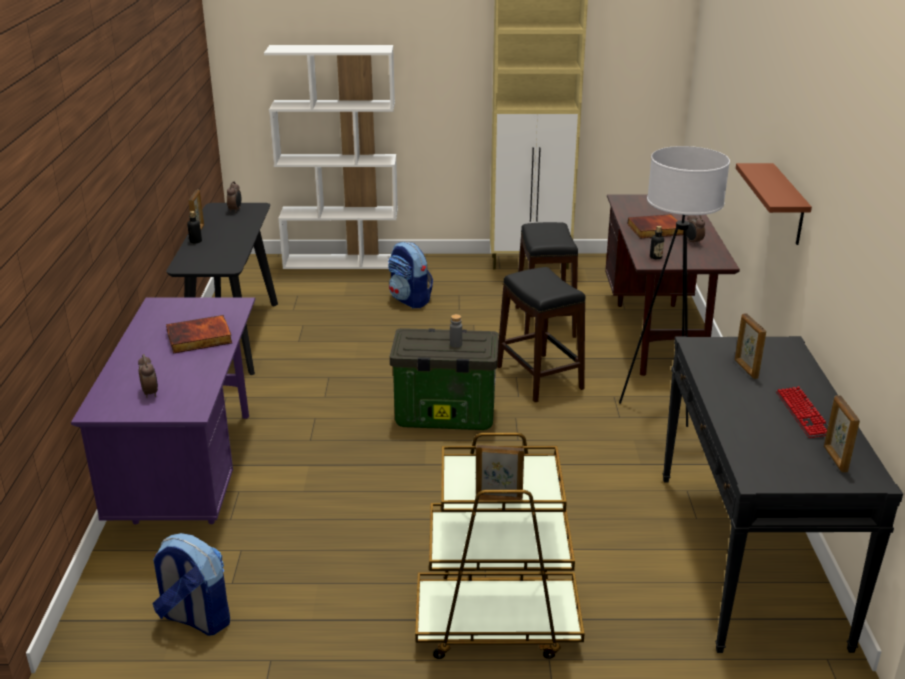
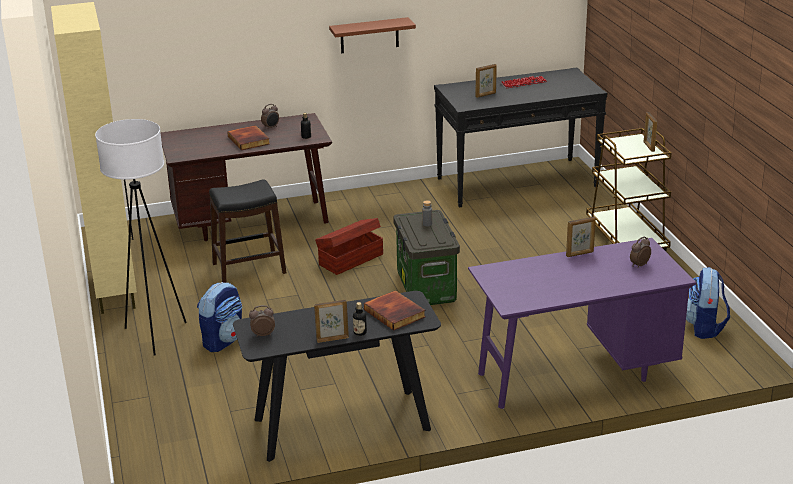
camera: 105 degrees left, 0 degrees up
(199, 338) = (552, 270): book -> book (395, 313)
(342, 262) = (130, 403): white bookcase -> none
(539, 378) = (350, 259): black stool -> brown storage box
(661, 405) = (368, 213): white floor lamp -> white floor lamp (155, 335)
(835, 459) = (560, 77): picture frame -> picture frame (580, 254)

